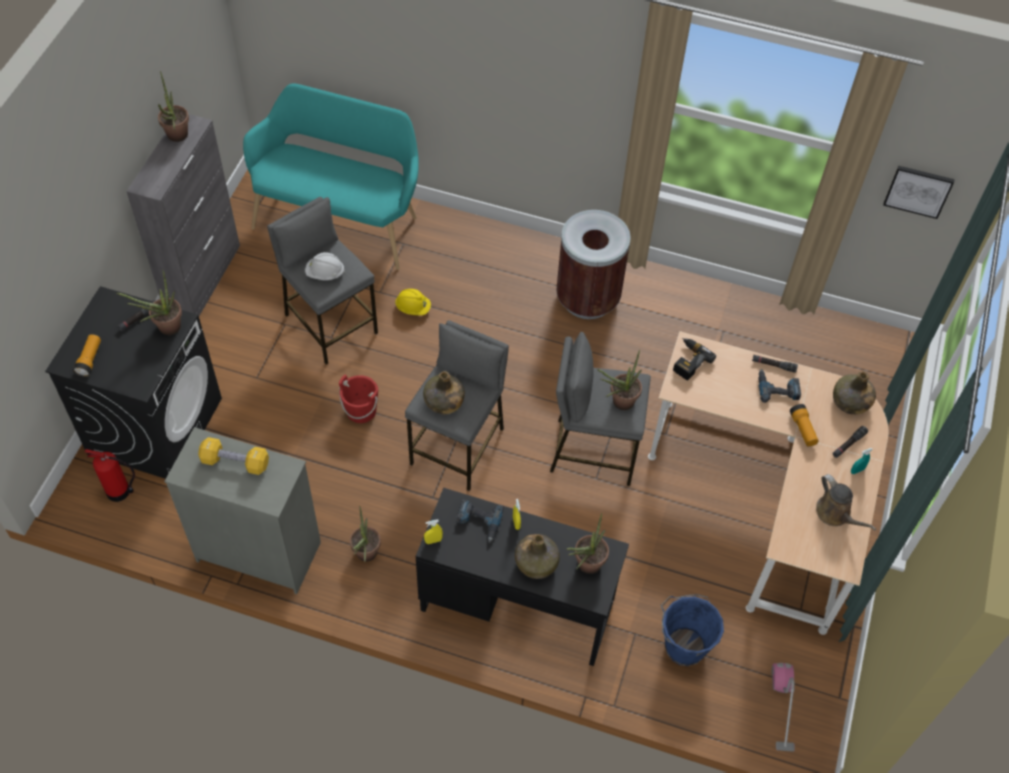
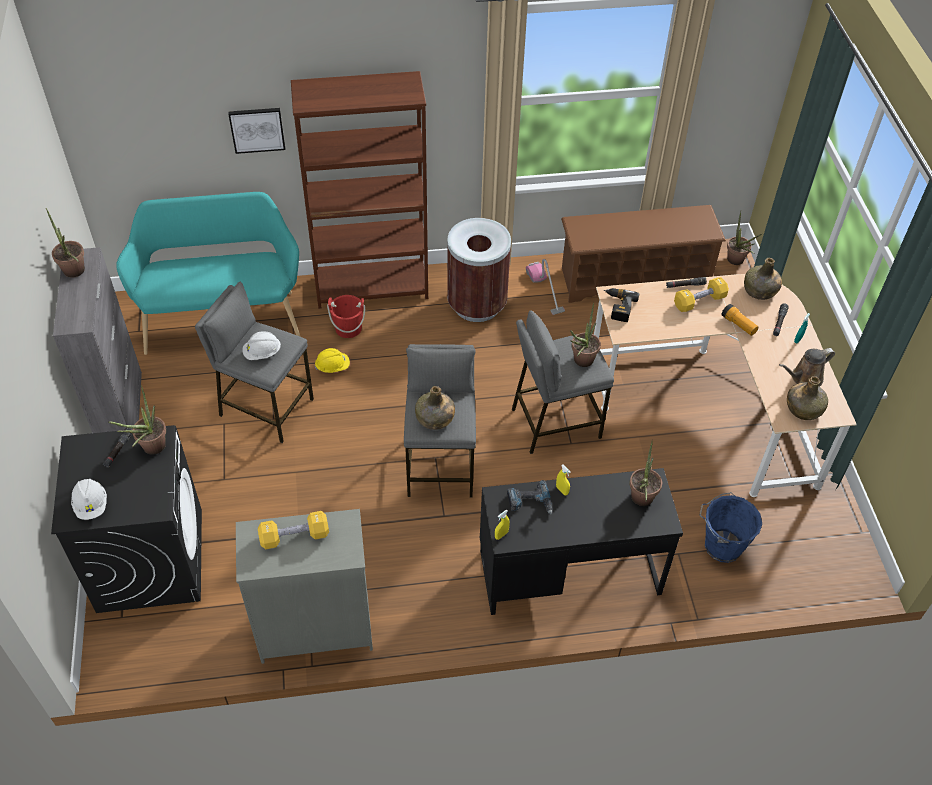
camera: 25 degrees left, 5 degrees down
(90, 360) = (91, 505): flashlight -> white hard hat
(120, 492) = (149, 633): fire extinguisher -> none
(361, 410) = (337, 469): red bucket -> red bucket (348, 328)
(365, 556) = (415, 590): potted plant -> potted plant (737, 262)
(495, 241) = (372, 287): none -> brown bookcase
(536, 563) = (599, 515): green bottle -> green bottle (803, 409)
(766, 333) = (634, 278): none -> brown shoe rack
(777, 388) = (699, 301): power drill -> yellow dumbbell
(782, 708) = (825, 560): vacuum cleaner -> vacuum cleaner (545, 291)
(835, 514) = (804, 378): brown watering can -> brown watering can turned 120 degrees clockwise
(918, 190) = (732, 106): picture -> picture (257, 129)

